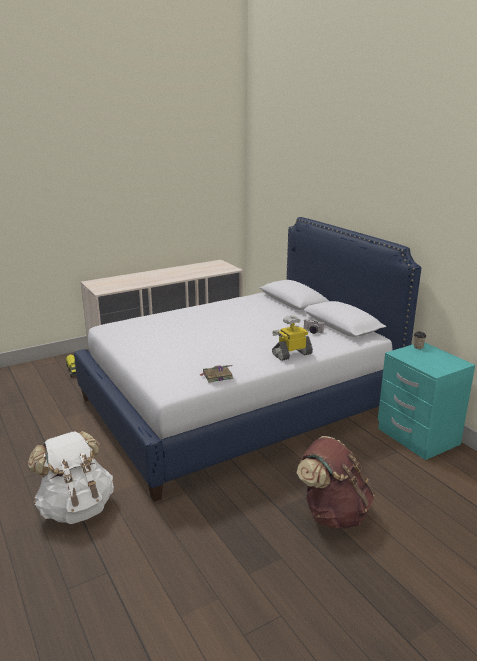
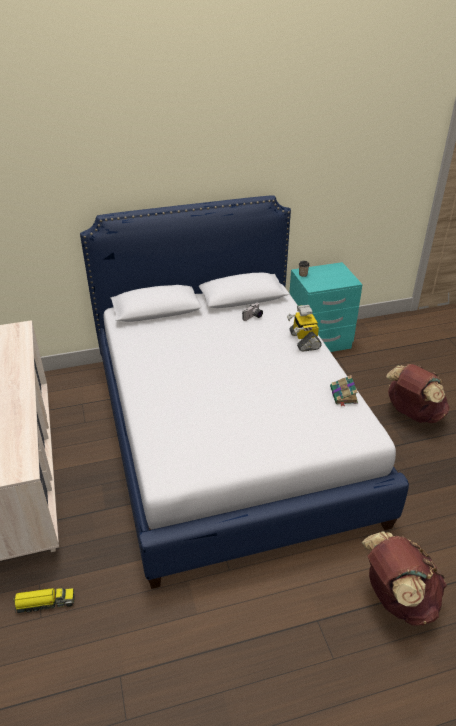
camera: 75 degrees left, 15 degrees up
(76, 507) = (397, 598): white backpack -> brown backpack

